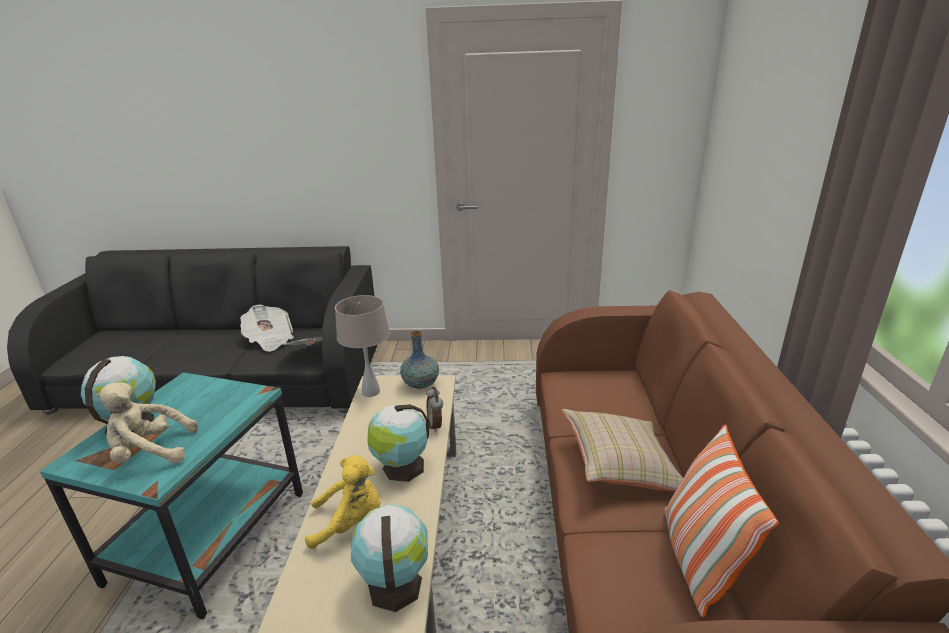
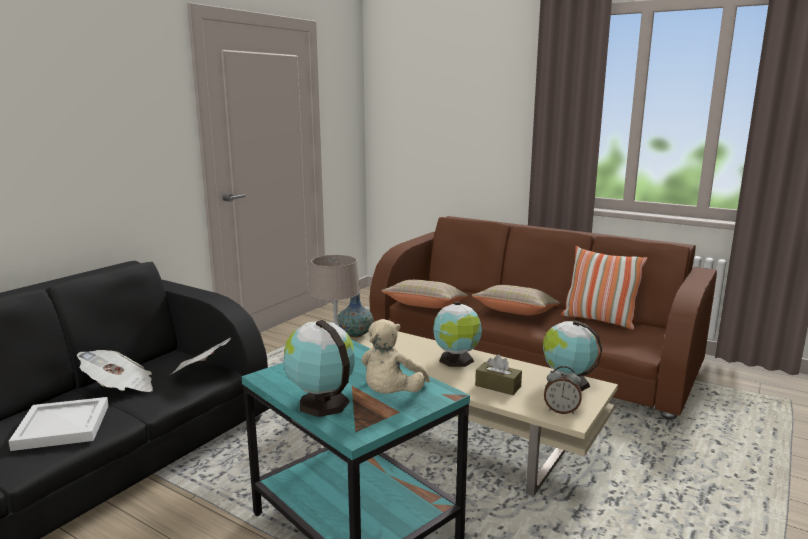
camera: 60 degrees left, 10 degrees down
(206, 350) = (63, 427): none -> white tray
(350, 522) = (498, 386): yellow plush toy -> brown tissue box
(436, 425) = (419, 341): alarm clock -> alarm clock (561, 410)
(559, 395) = (426, 308): none -> beige pillow

